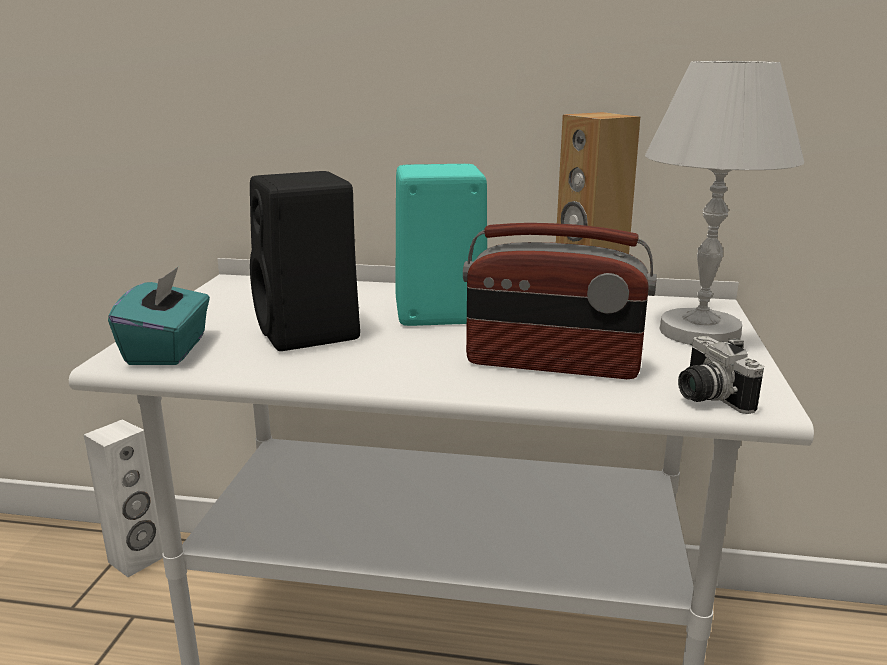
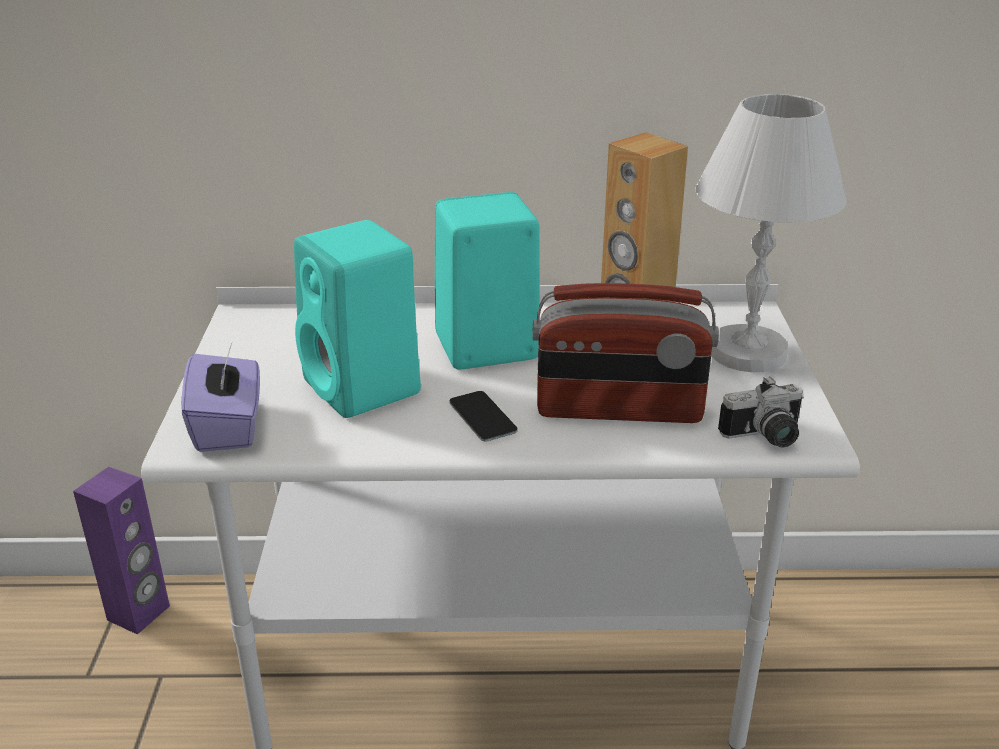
camera: 10 degrees left, 10 degrees up
(137, 560) = (139, 613): white speaker -> purple speaker
(168, 350) = (228, 427): turquoise tissue box -> purple tissue box
(310, 333) = (364, 389): black speaker -> turquoise speaker
(411, 360) = (482, 417): none -> phone
(706, 397) = (765, 437): camera -> camera turned 75 degrees counterclockwise

